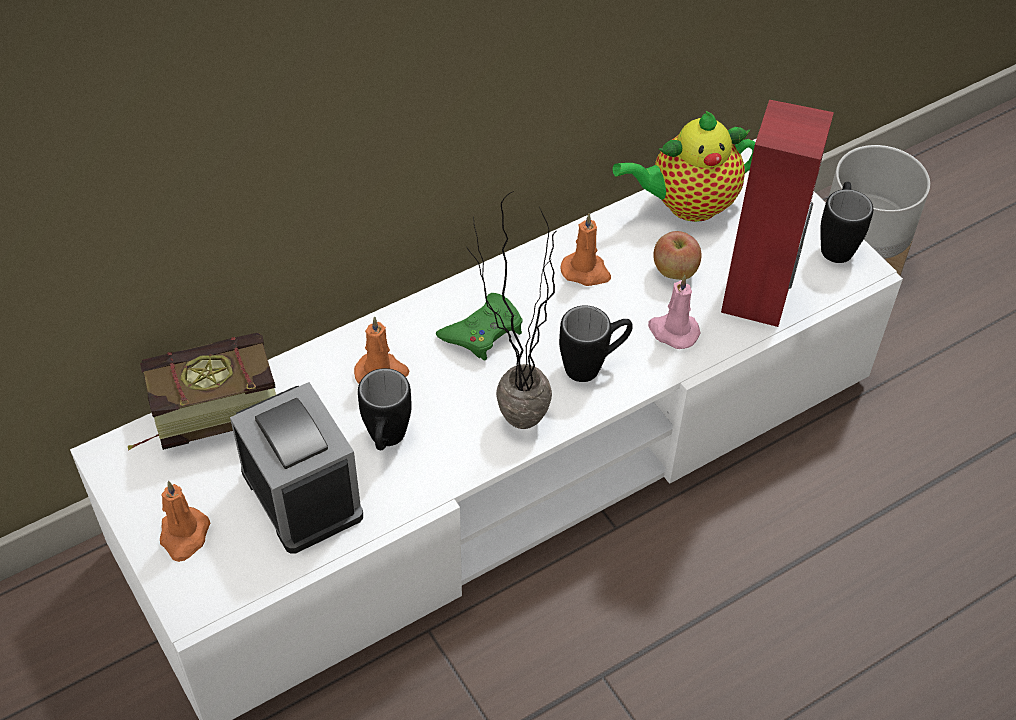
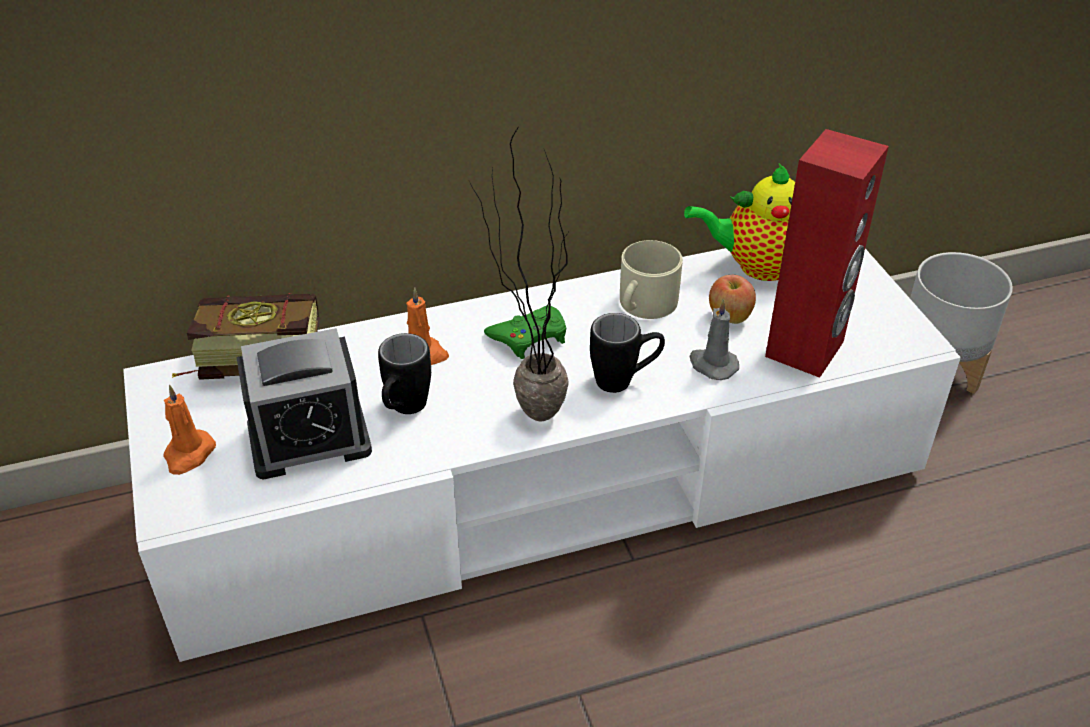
camera: 15 degrees right, 10 degrees down
(302, 494) = (309, 439): alarm clock -> alarm clock turned 90 degrees clockwise
(586, 271) = (644, 304): orange candle -> beige mug
(672, 331) = (712, 365): pink candle -> grey candle
(837, 243) = (899, 317): black mug -> none

